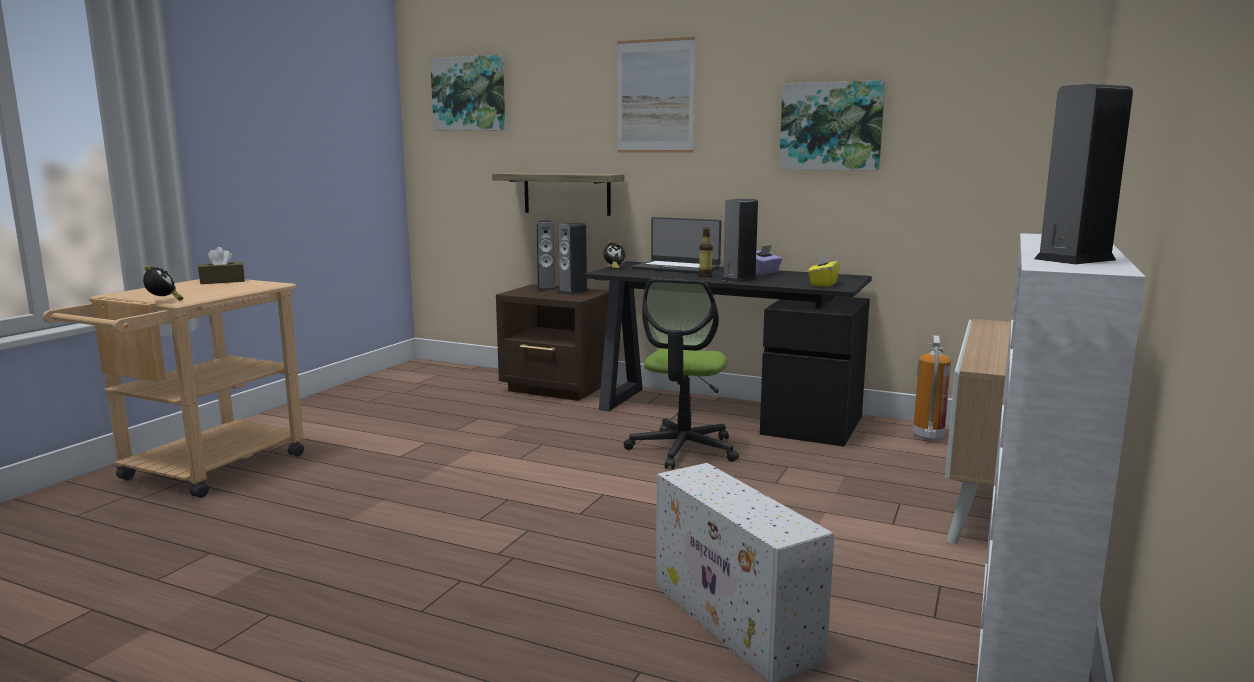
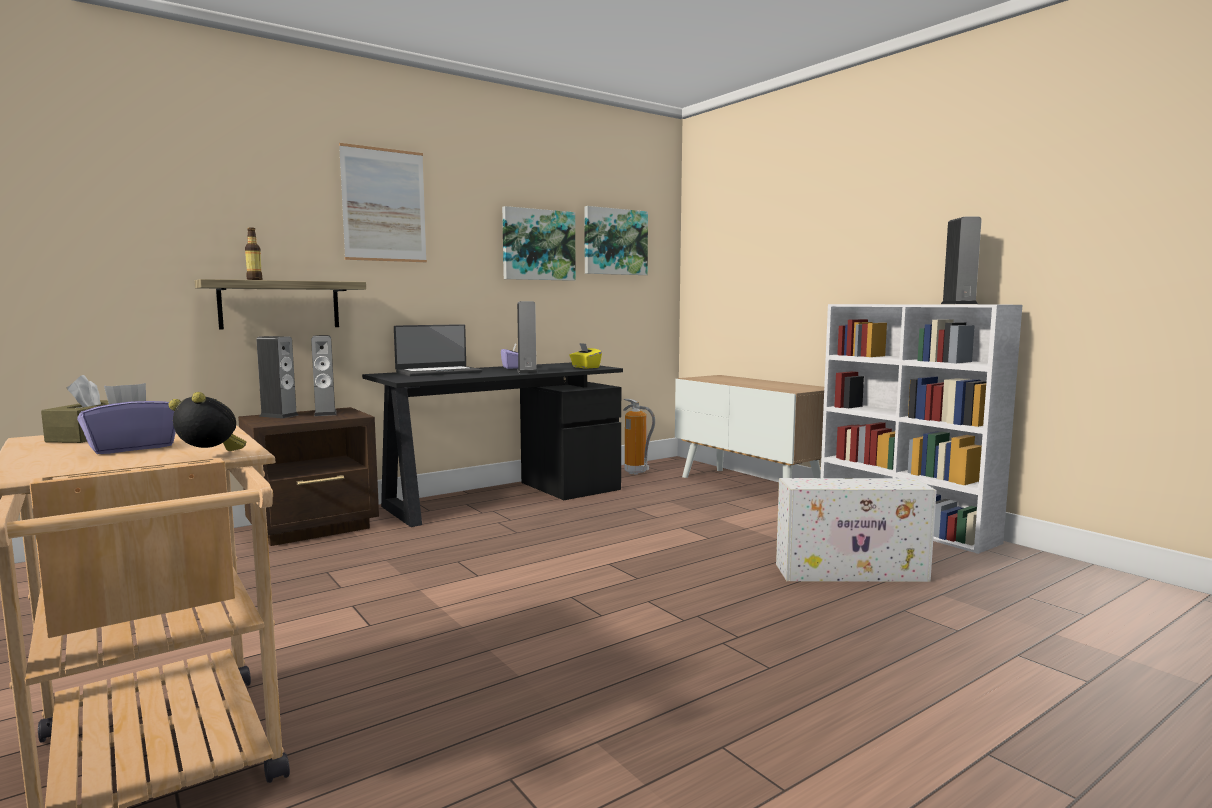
camera: 60 degrees left, 5 degrees down
(187, 290) = (131, 447): none -> purple tissue box
(469, 94) = (113, 173): picture -> picture (615, 242)
(613, 268) = (393, 378): alarm clock -> none
(683, 449) = (556, 524): office chair -> none
(705, 276) = (495, 373): bottle -> bottle (254, 279)

